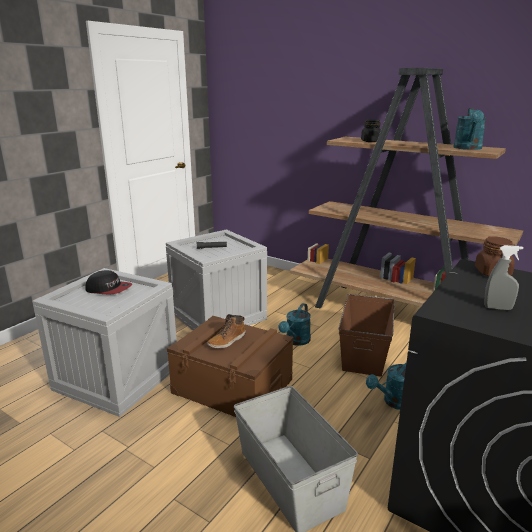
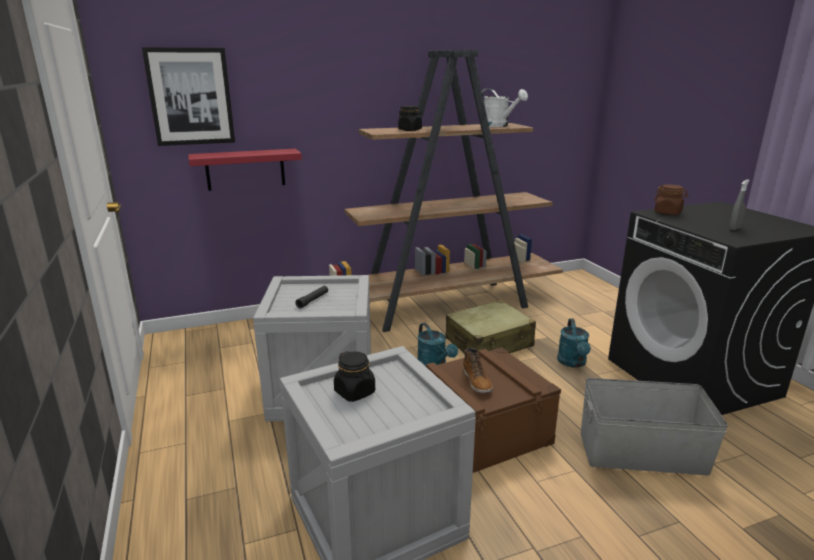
camera: 55 degrees left, 0 degrees up
(109, 289) = (355, 392): cap -> black jar
(250, 103) = (190, 97): none -> picture
(275, 157) = (245, 169): none -> red shelf
(365, 351) = (489, 343): brown storage box -> beige suitcase
(468, 148) = (499, 126): turquoise watering can -> white watering can

